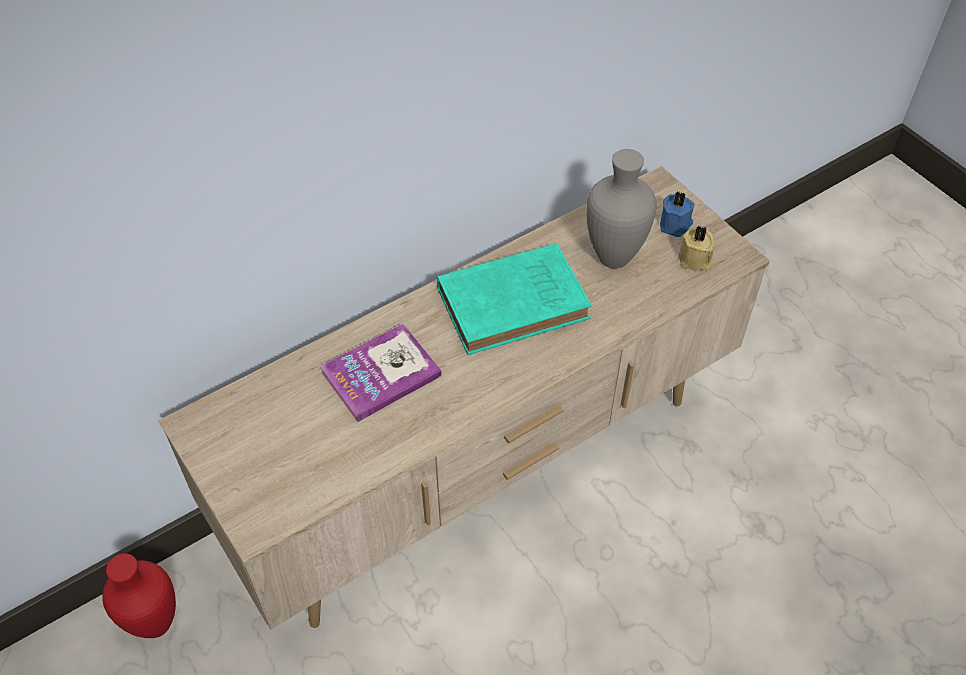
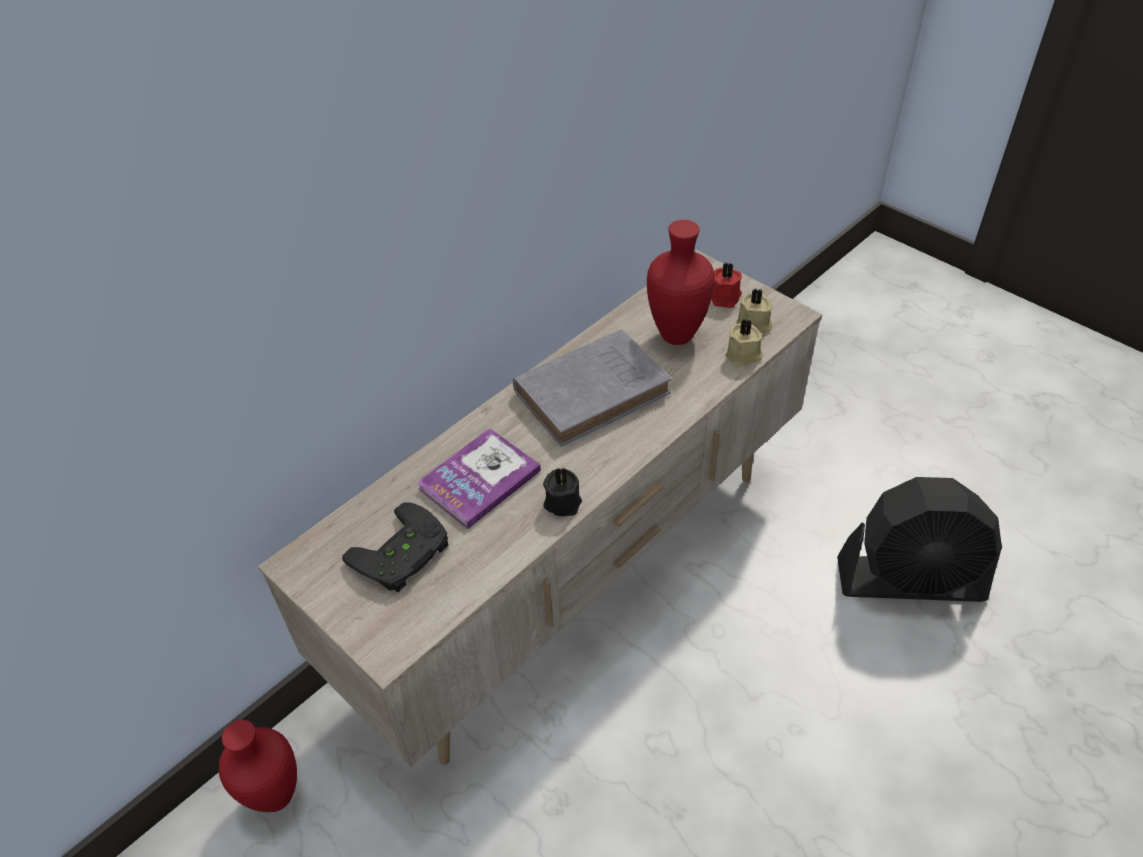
camera: 10 degrees left, 5 degrees down
(292, 437) = (404, 556): none -> black game controller
(453, 411) = (562, 501): none -> black candle
(516, 302) = (595, 391): turquoise book -> grey book
(614, 256) = (676, 334): grey vase -> red vase
(675, 292) = (744, 356): none -> beige candle
(676, 225) = (726, 297): blue candle -> red candle
(815, 541) = (910, 580): none -> black fan

